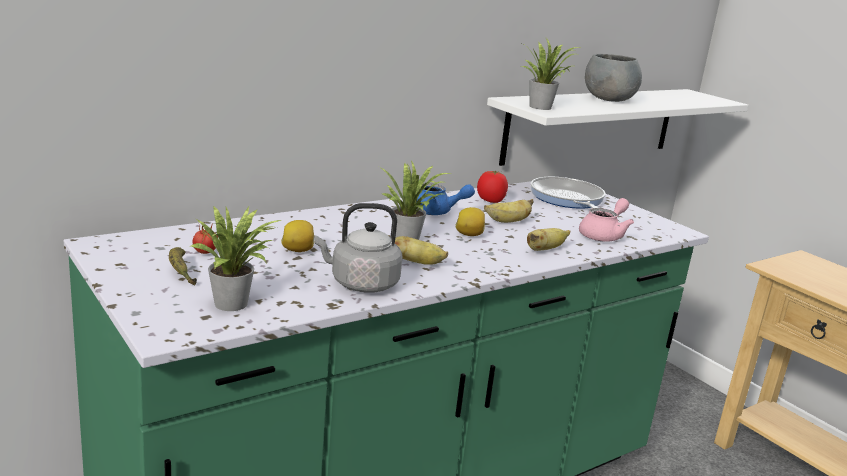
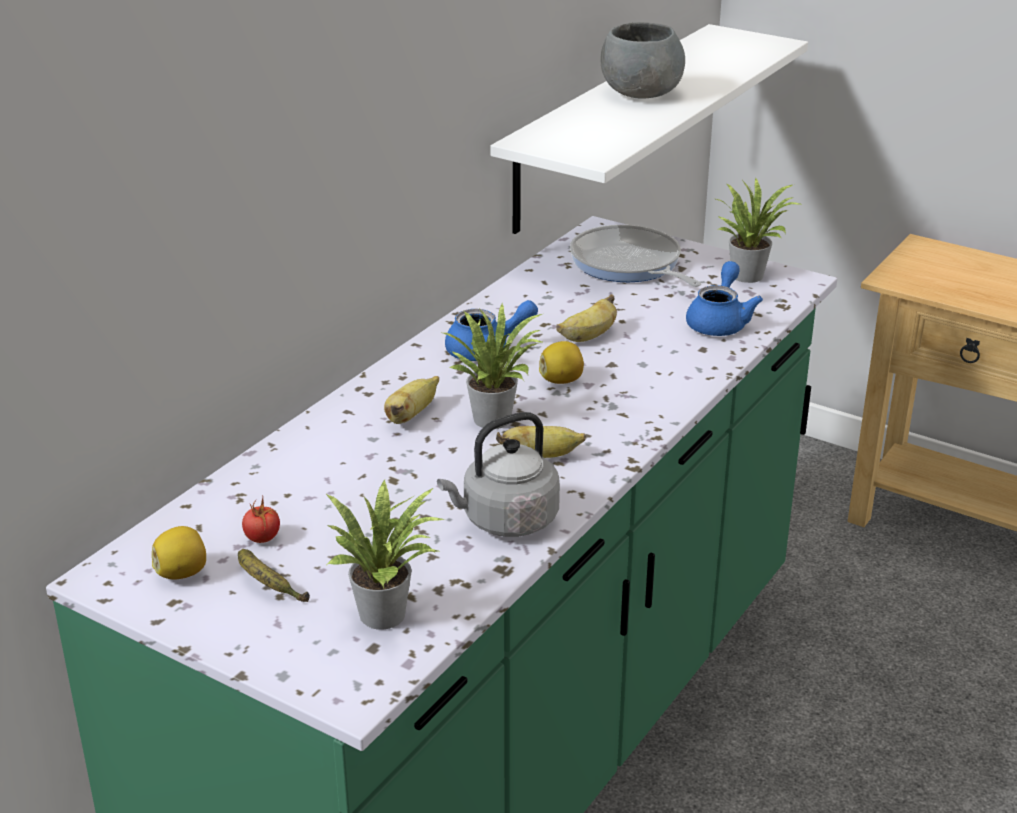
camera: 20 degrees left, 10 degrees up
(298, 250) = (377, 490): lemon -> lemon (182, 573)
(491, 200) = (536, 301): tomato -> none
(542, 107) = (579, 147): potted plant -> potted plant (748, 274)
(544, 250) = (670, 375): banana -> banana (411, 415)
(604, 235) = (720, 322): pink teapot -> blue teapot

